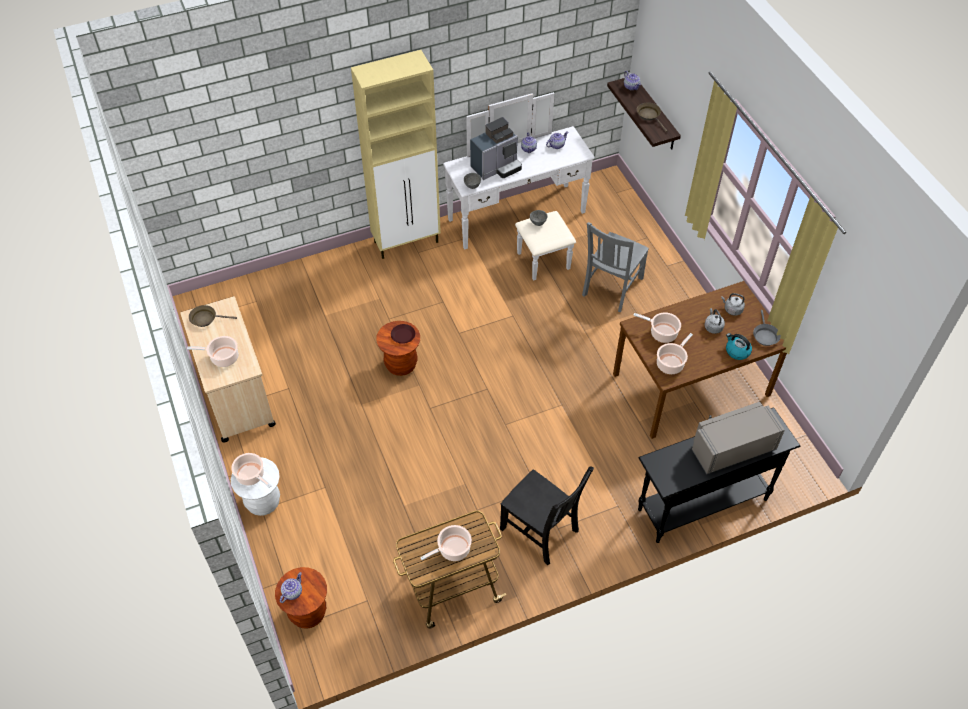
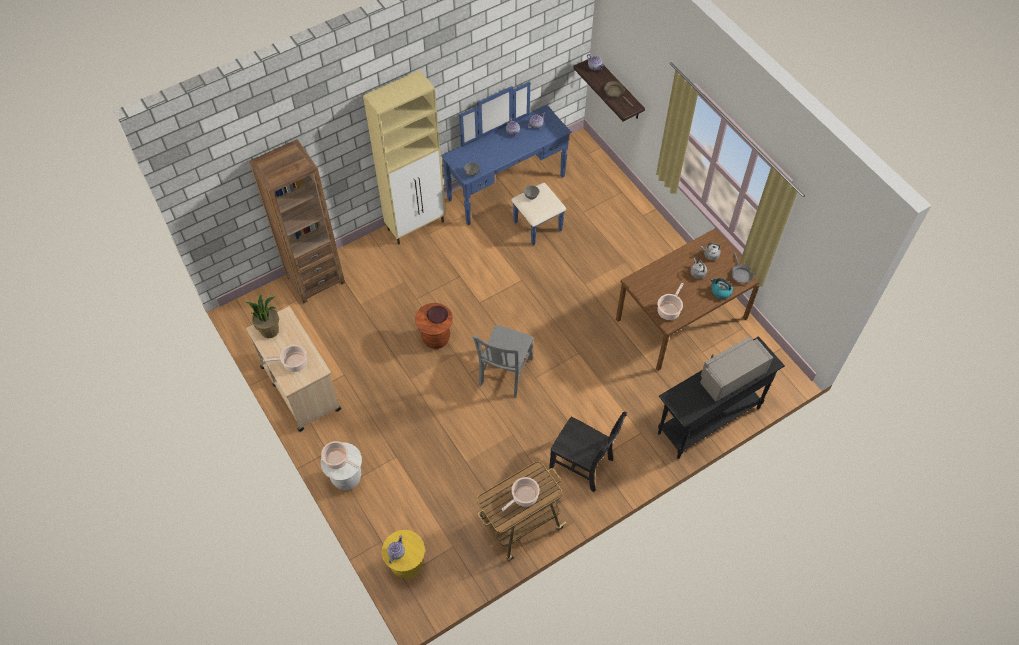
camera: 10 degrees left, 5 degrees up
(206, 318) = (270, 330): brown frying pan -> potted plant
(282, 282) = (315, 279): none -> brown bookcase
(308, 612) = (407, 565): brown stool -> yellow stool
(496, 167) = (489, 153): coffee machine -> none
(523, 226) = (514, 196): white dresser -> blue dresser
(611, 288) = (600, 242): grey chair -> grey chair (504, 373)
(661, 333) = (656, 284): cooking pot -> none

